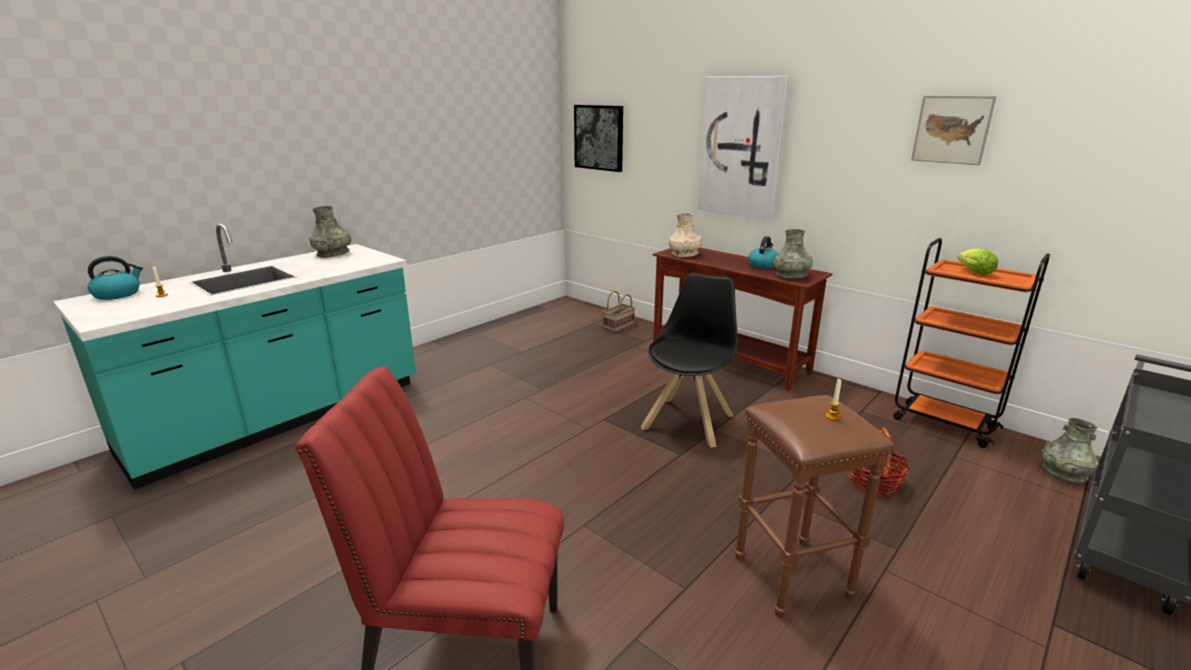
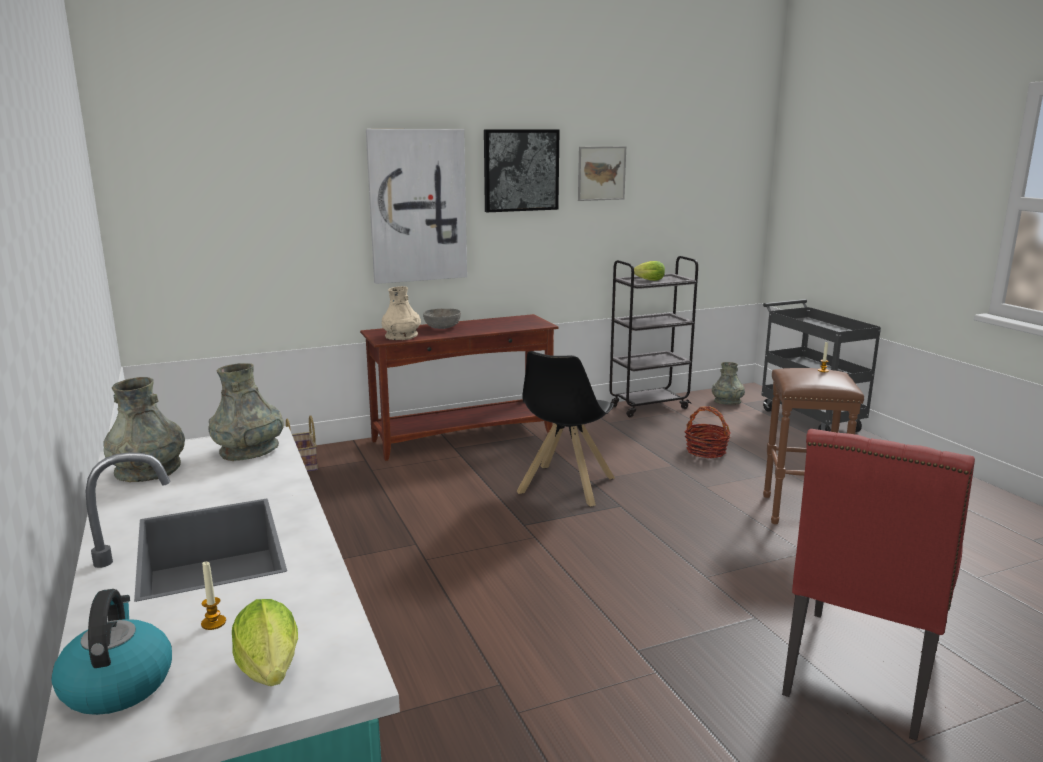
camera: 65 degrees left, 5 degrees down
(111, 311) = (270, 674): none -> lettuce
(599, 137) = (187, 214): picture -> picture (521, 170)
(689, 420) = (565, 486): black chair -> black chair turned 120 degrees counterclockwise
(730, 258) = (442, 327): none -> grey bowl
(763, 265) = (482, 323): kettle -> none
(791, 276) = (525, 323): grey vase -> grey vase (249, 450)
(945, 424) = (649, 407): orange cart -> grey cart

